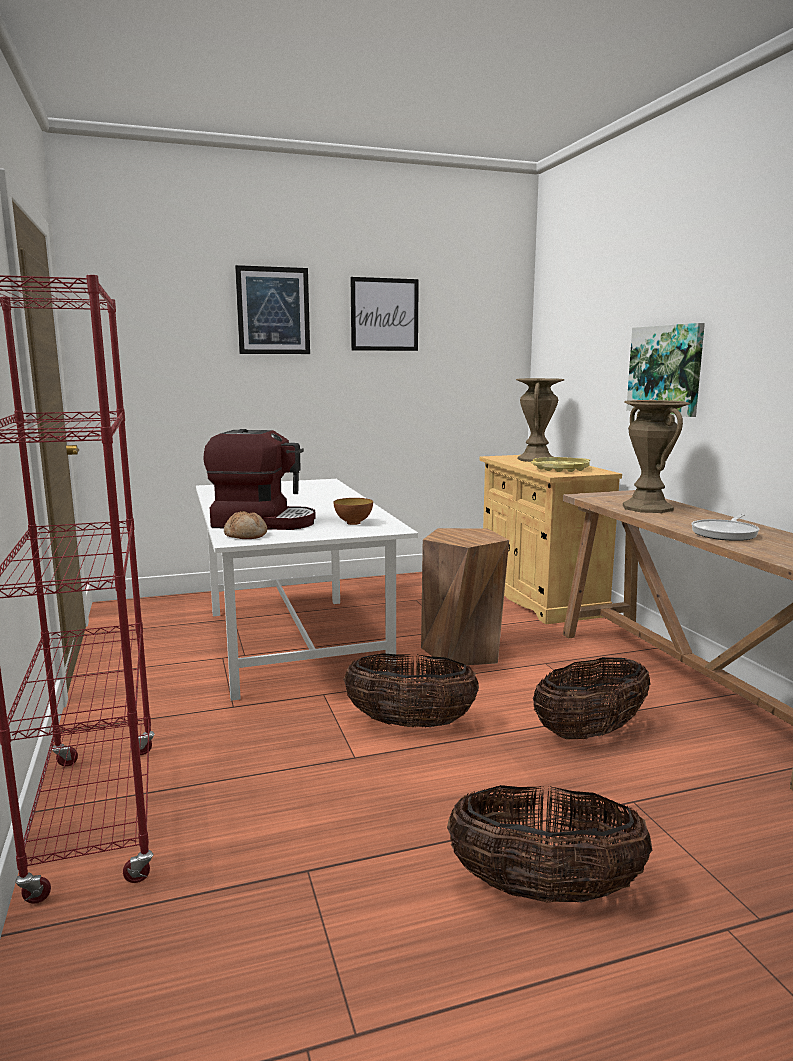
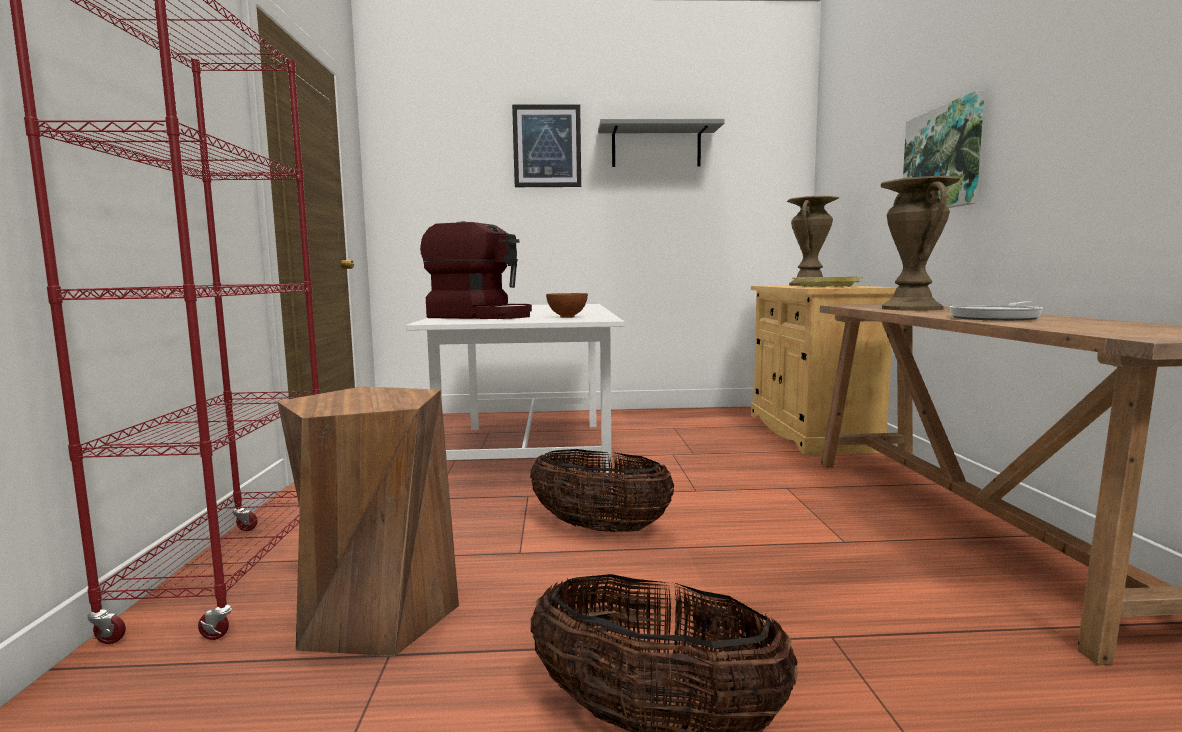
camera: 15 degrees right, 5 degrees down
(246, 535) = (449, 320): bread -> none
(384, 314) = (656, 147): picture -> grey shelf
(463, 650) = (698, 471): brown stool -> brown stool (376, 615)
(590, 732) = (808, 557): basket -> none

